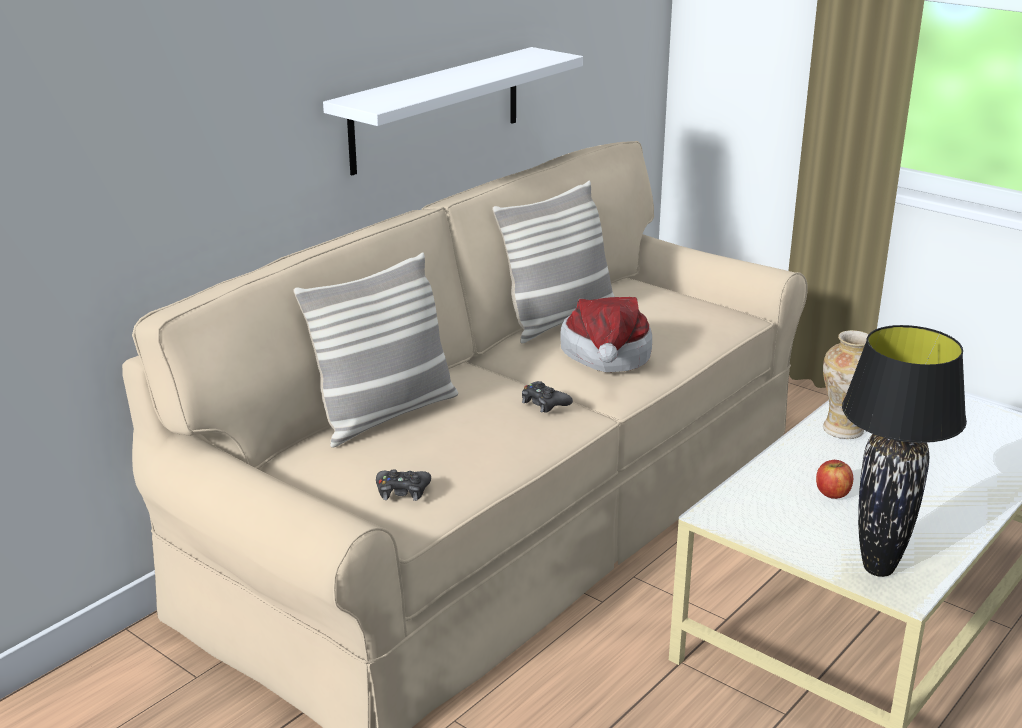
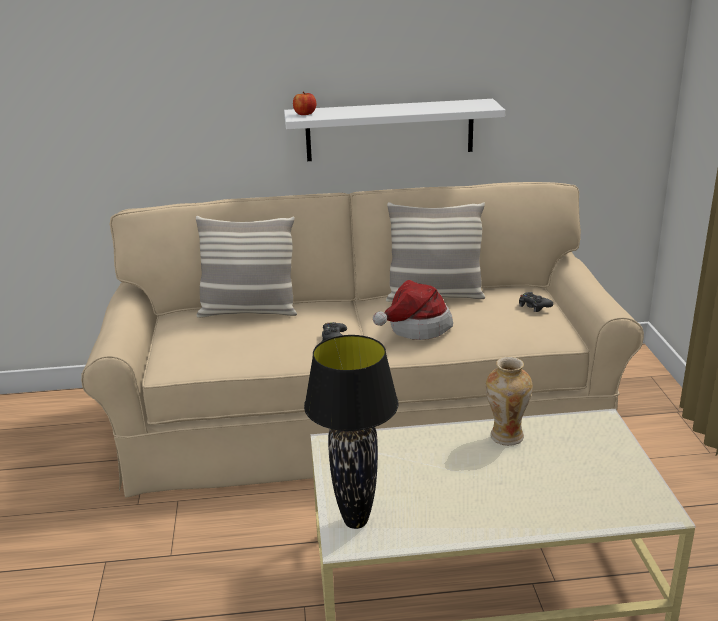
camera: 45 degrees right, 0 degrees up
(402, 491) = (185, 351): black game controller -> black game controller (534, 306)
(832, 493) = (419, 468): apple -> apple (305, 114)

